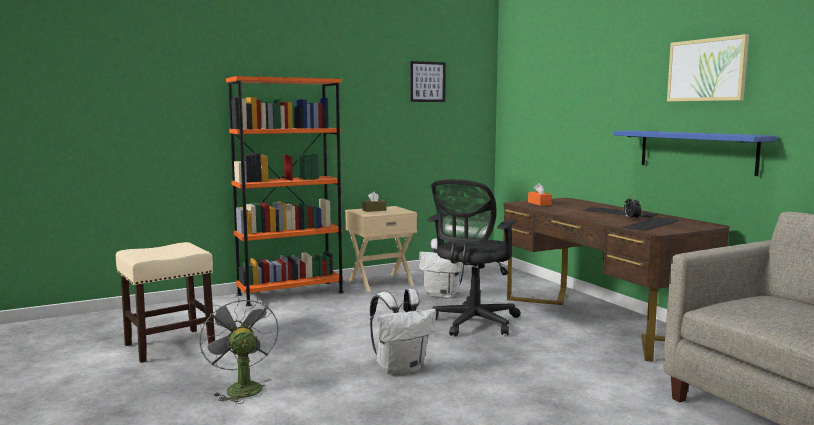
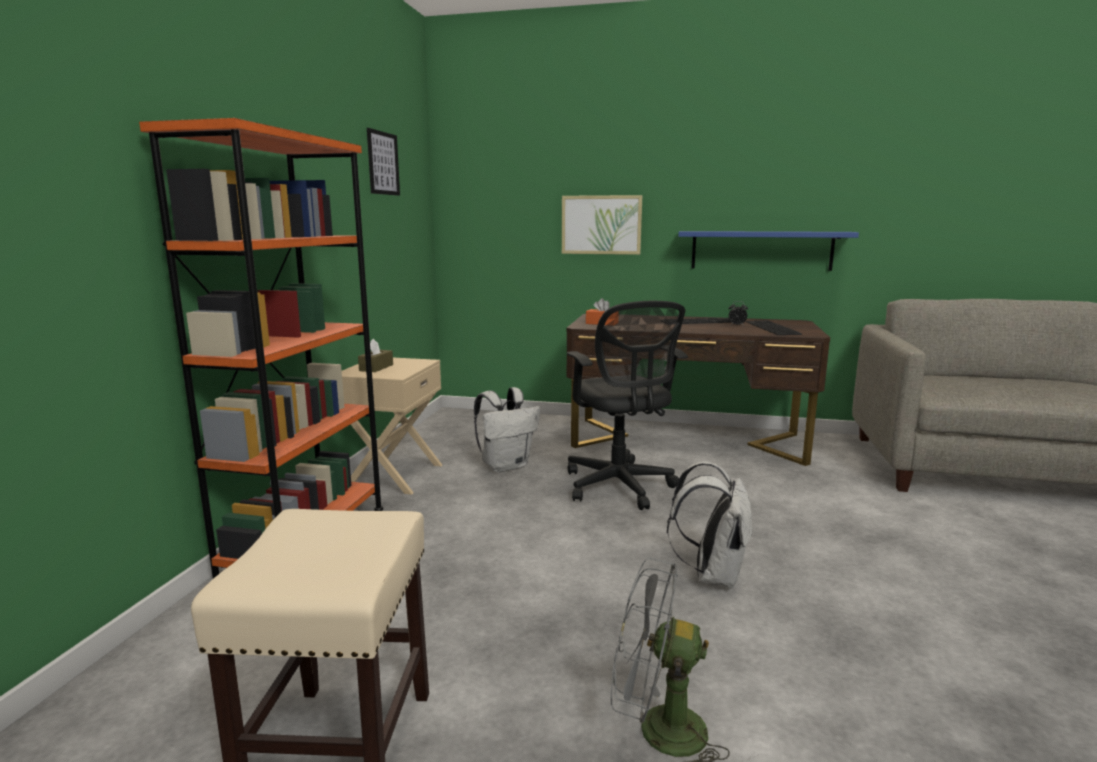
camera: 50 degrees left, 5 degrees up
(706, 70) = (773, 166): picture -> picture (601, 225)

